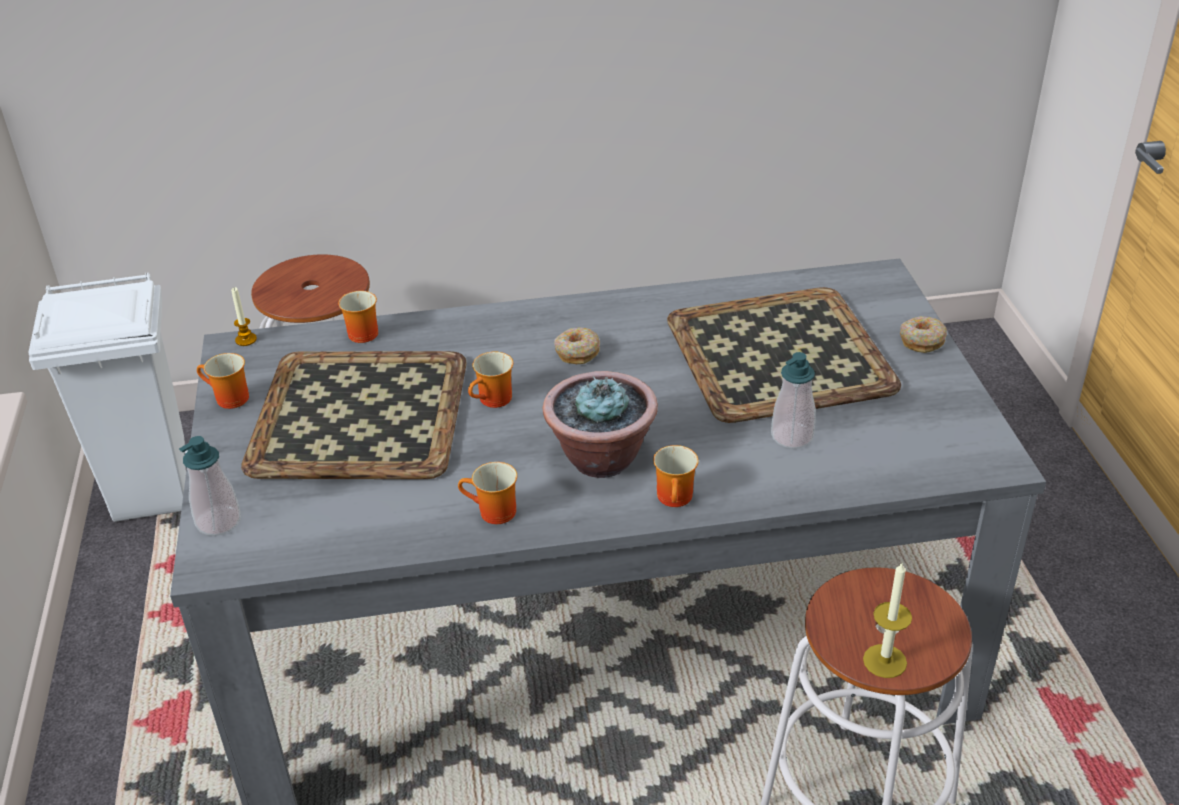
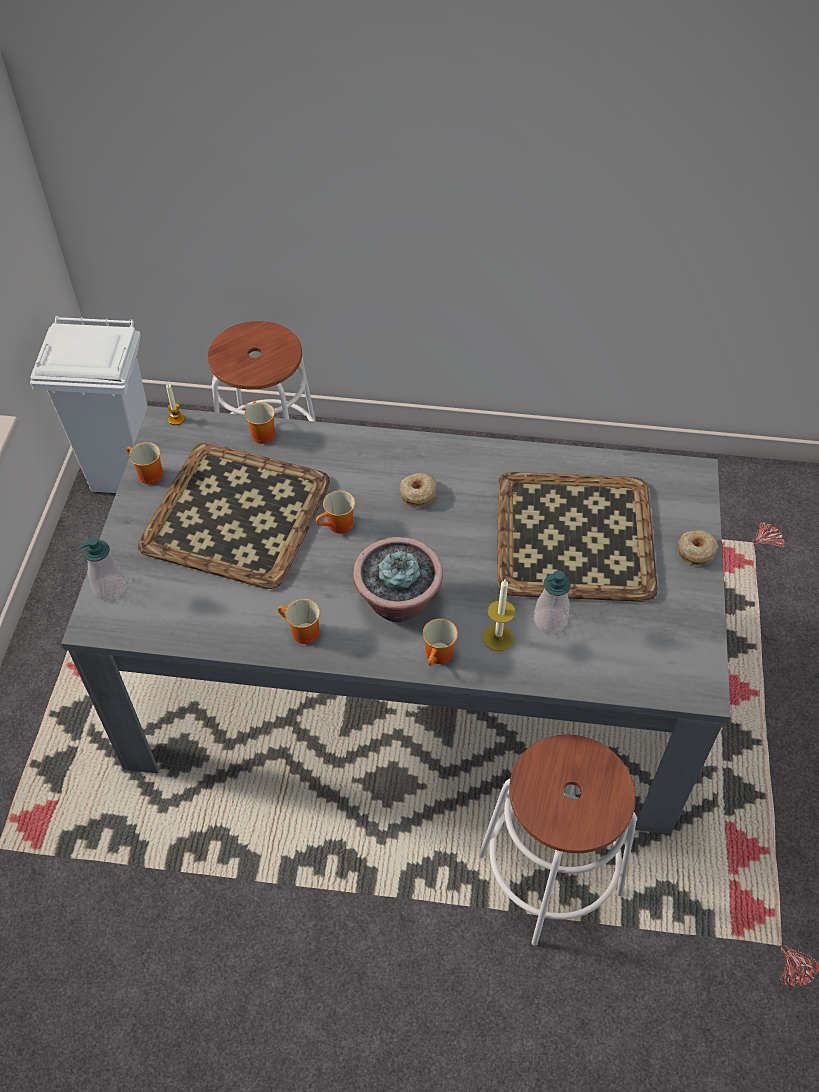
camera: 15 degrees right, 15 degrees up
(885, 661) = (556, 820): candle -> candle (498, 637)

